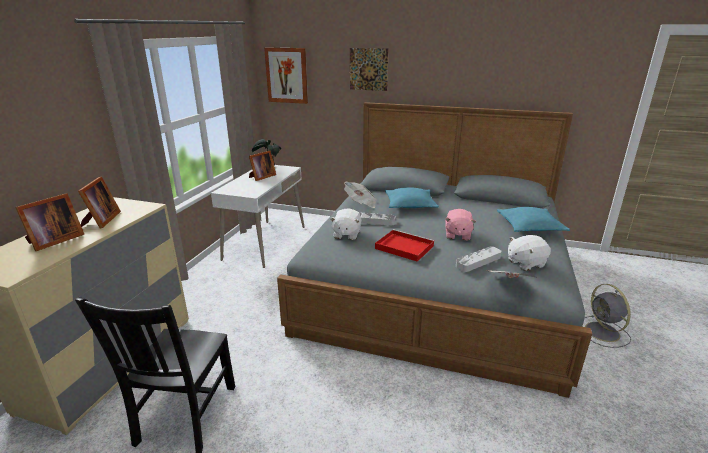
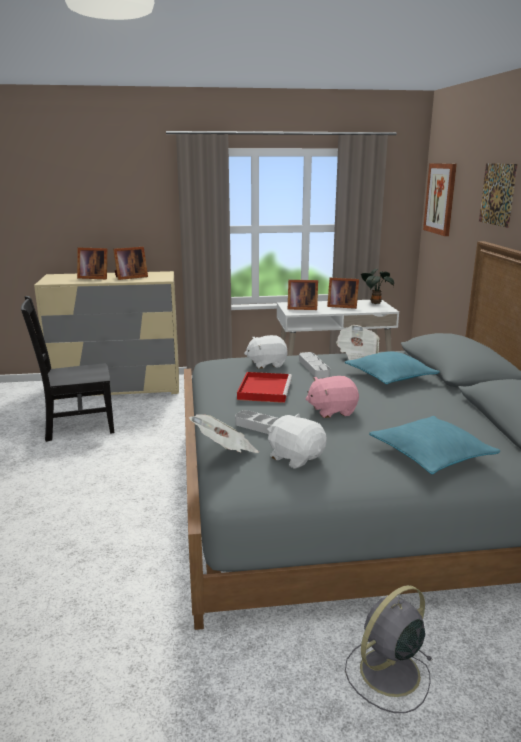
camera: 65 degrees right, 5 degrees down
(245, 189) = (301, 308): none -> picture frame

